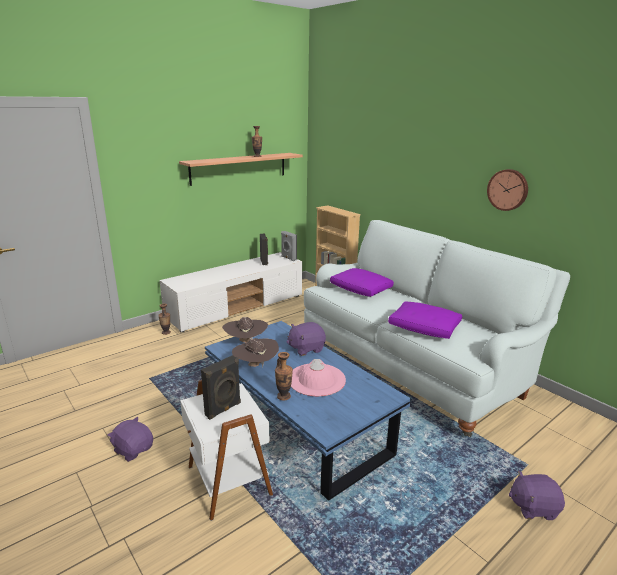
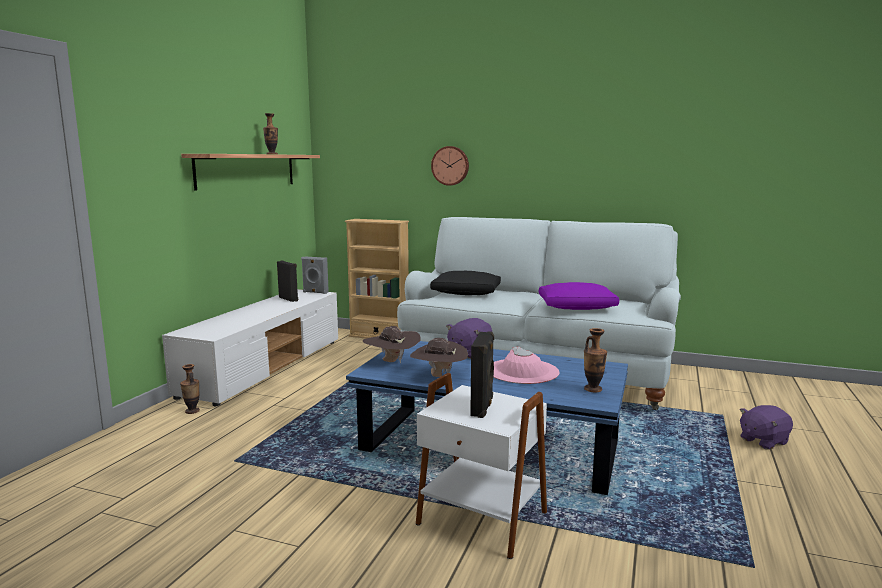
camera: 30 degrees left, 10 degrees down
(133, 450) = (316, 535): purple plush toy -> none
(283, 396) = (512, 390): vase -> vase (593, 389)
(361, 289) = (466, 293): purple pillow -> black pillow
(508, 189) = (597, 162): wall clock -> wall clock (450, 165)

